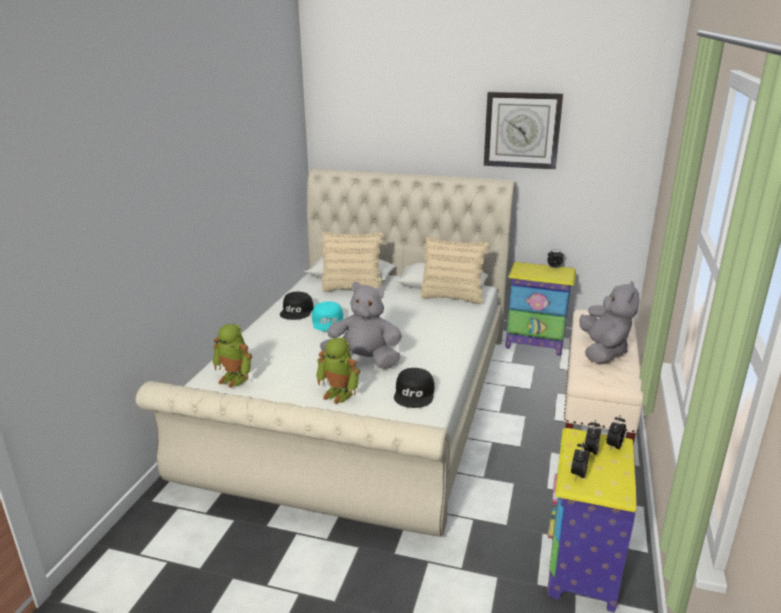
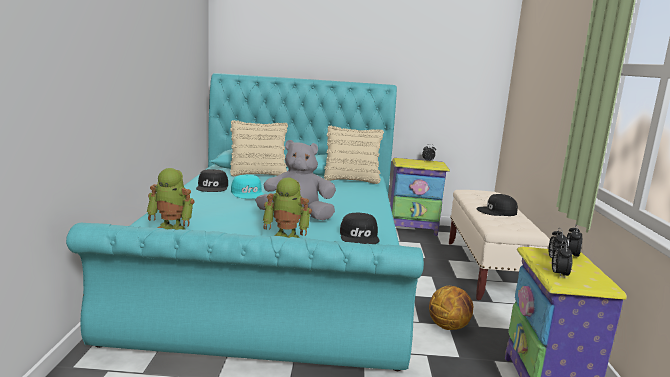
camera: 15 degrees left, 10 degrees down
(363, 397) = (279, 268): beige bed -> turquoise bed
(513, 486) = (449, 326): none -> basketball
(522, 130) = (401, 44): wall clock -> none
(603, 352) = (497, 211): grey plush toy -> black cap

